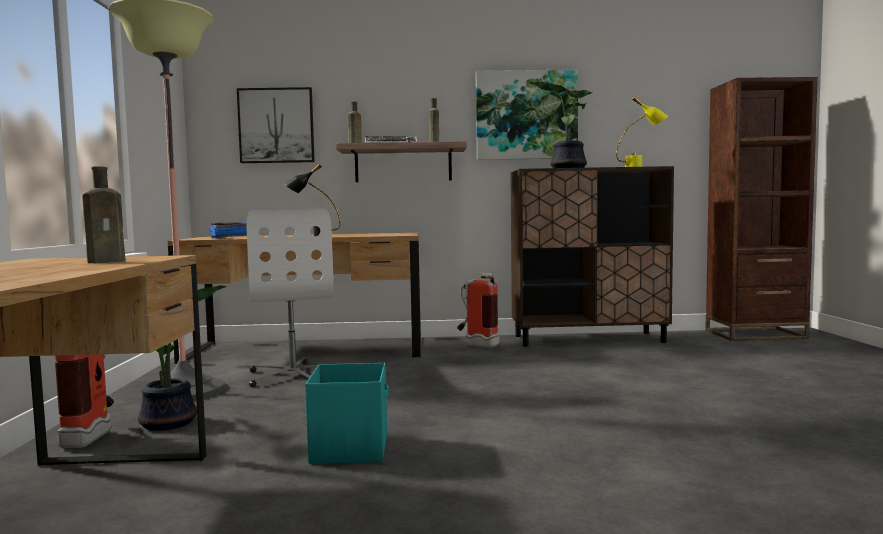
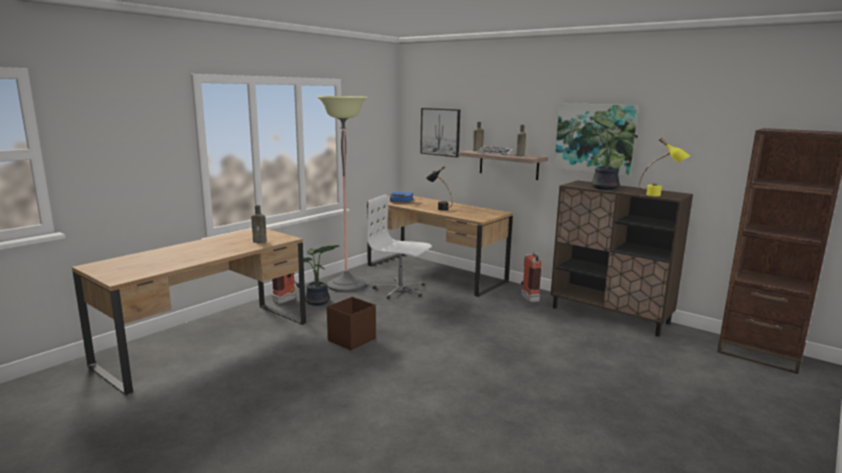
camera: 40 degrees right, 10 degrees up
(294, 375) = (400, 290): white office chair -> white office chair turned 90 degrees clockwise
(351, 448) = (352, 339): turquoise storage box -> brown storage box

